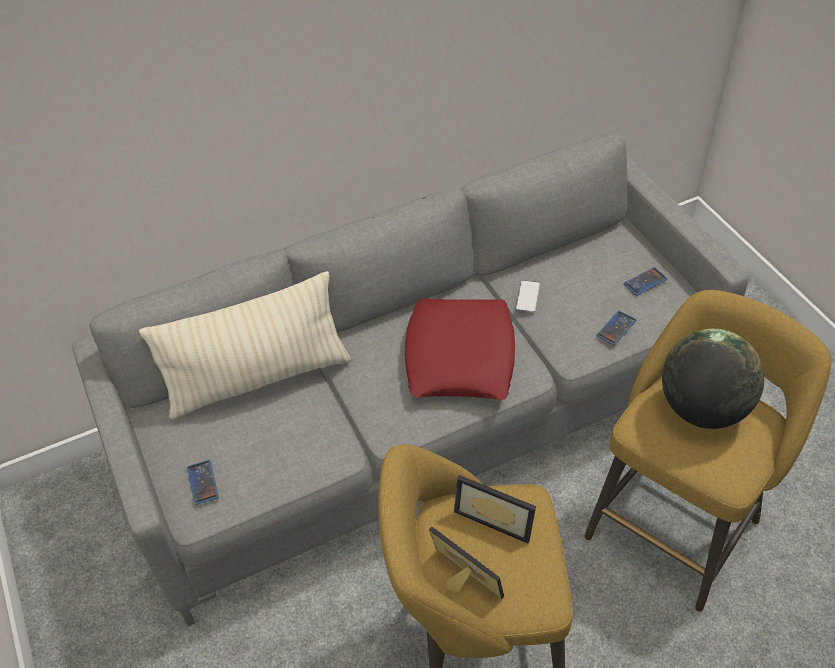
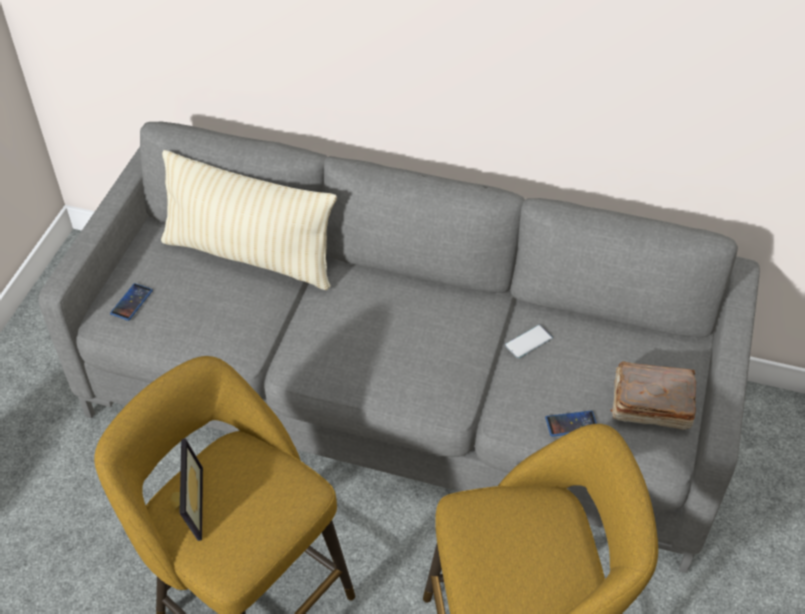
camera: 40 degrees right, 0 degrees up
(460, 357) = (413, 349): red pillow -> none
(496, 515) = (267, 480): picture frame -> none
(645, 282) = (649, 405): phone -> brown book
(703, 408) = (534, 538): globe -> none

